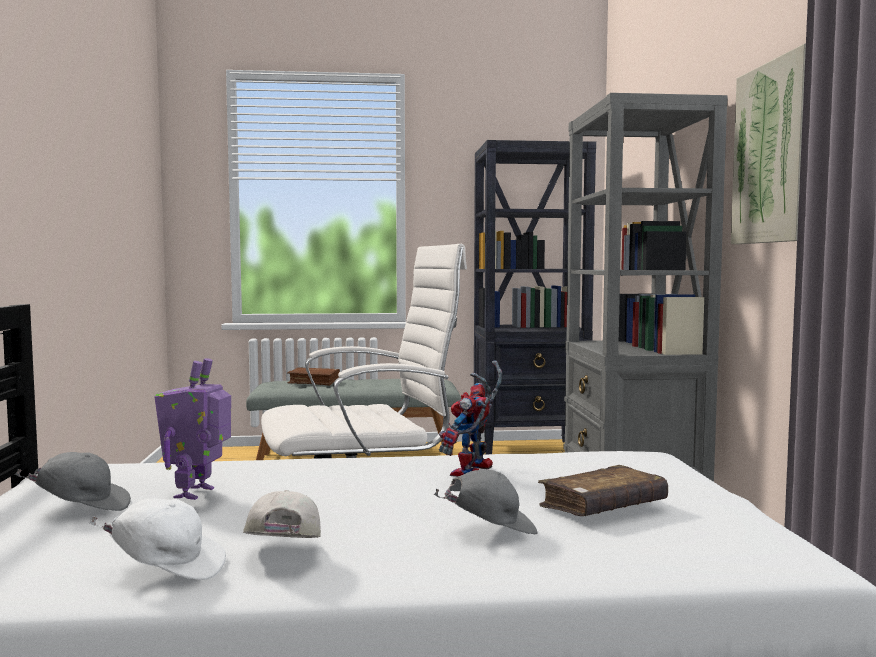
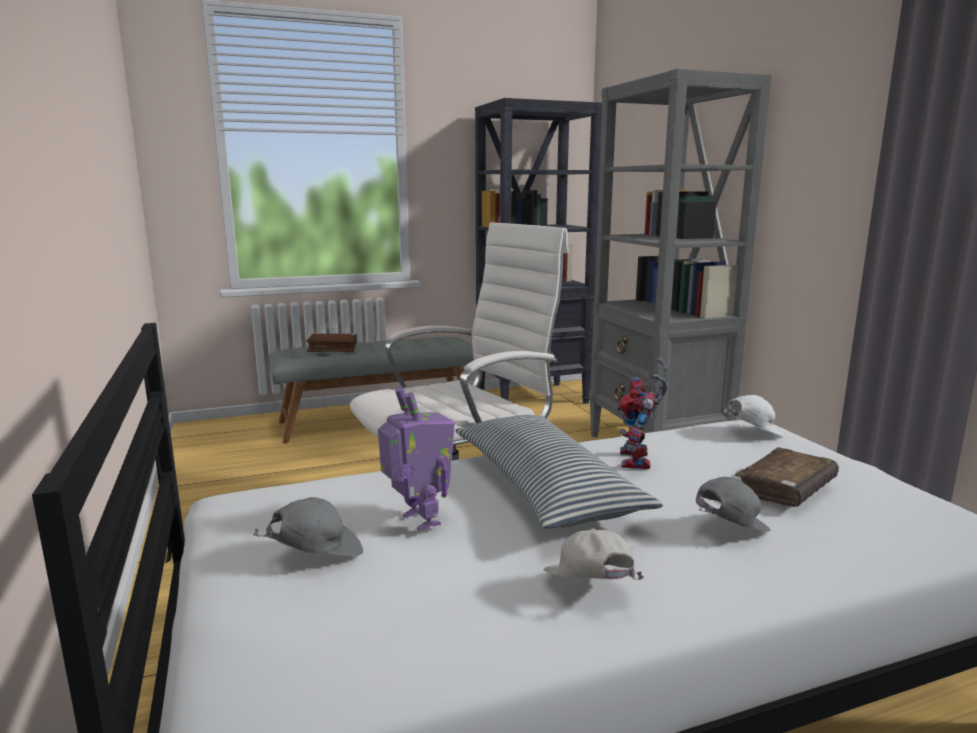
camera: 15 degrees left, 10 degrees up
(168, 569) = (500, 624): white cap -> white cap (751, 433)
(196, 493) = (419, 520): toy robot -> toy robot turned 150 degrees clockwise
(348, 484) = (544, 489): none -> pillow
(774, 153) = (828, 139): picture -> none

